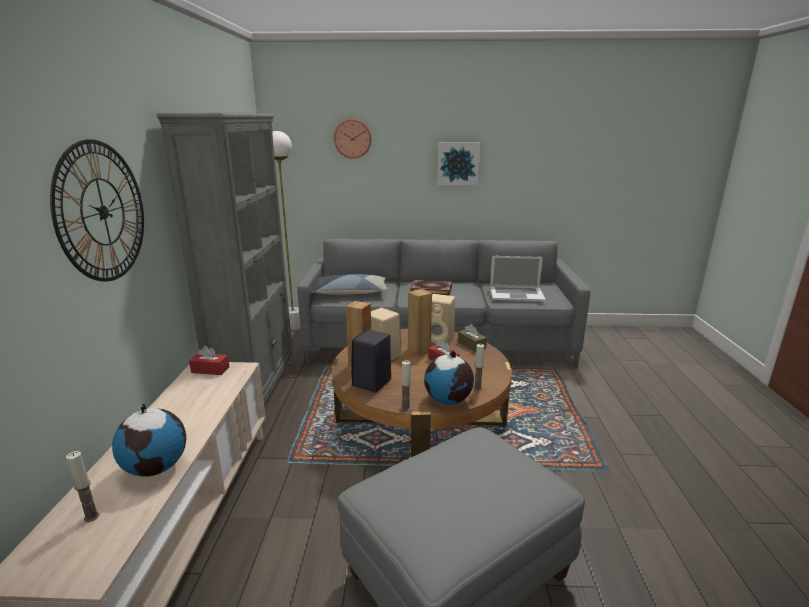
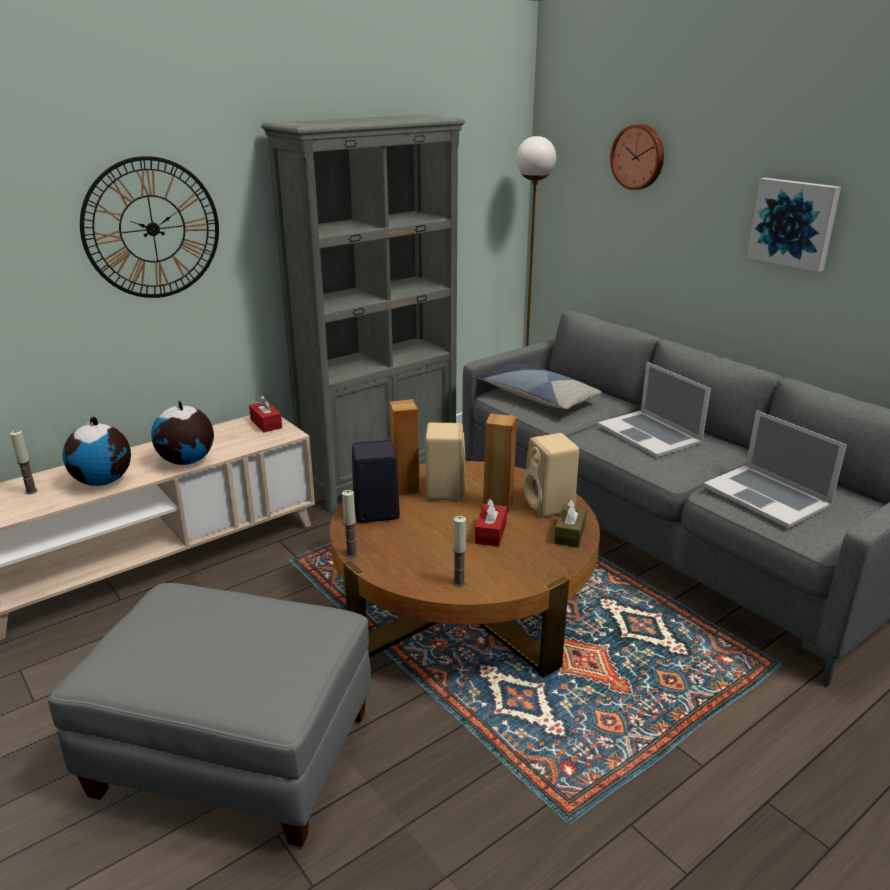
camera: 50 degrees right, 5 degrees up
(431, 289) = (649, 434): book -> laptop
(448, 400) = (402, 574): globe -> globe (187, 461)

